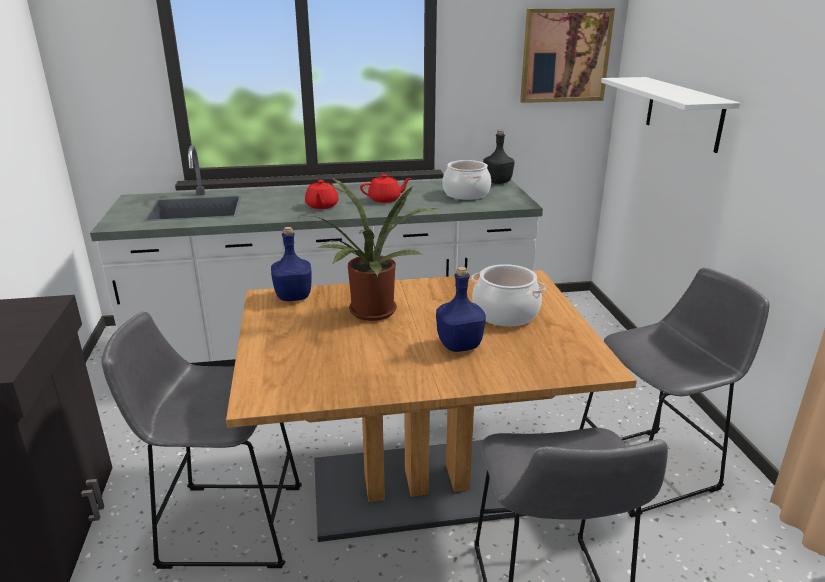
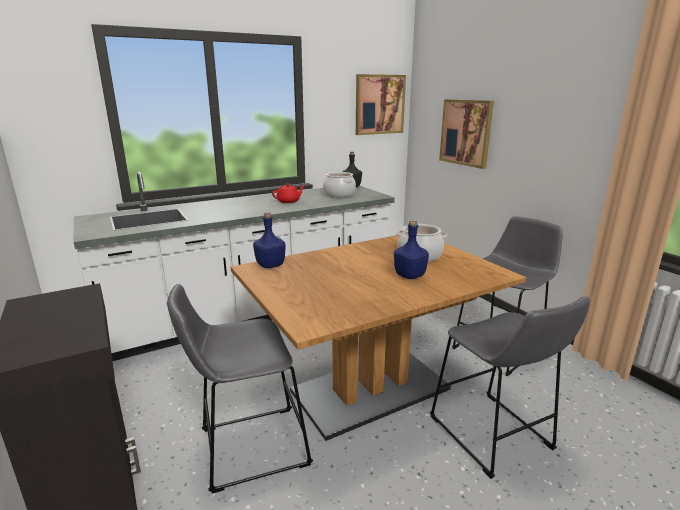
camera: 20 degrees left, 5 degrees down
(321, 206) = (247, 208): red teapot -> none
(370, 314) = (335, 267): potted plant -> none
(683, 113) = (466, 132): white shelf -> picture

